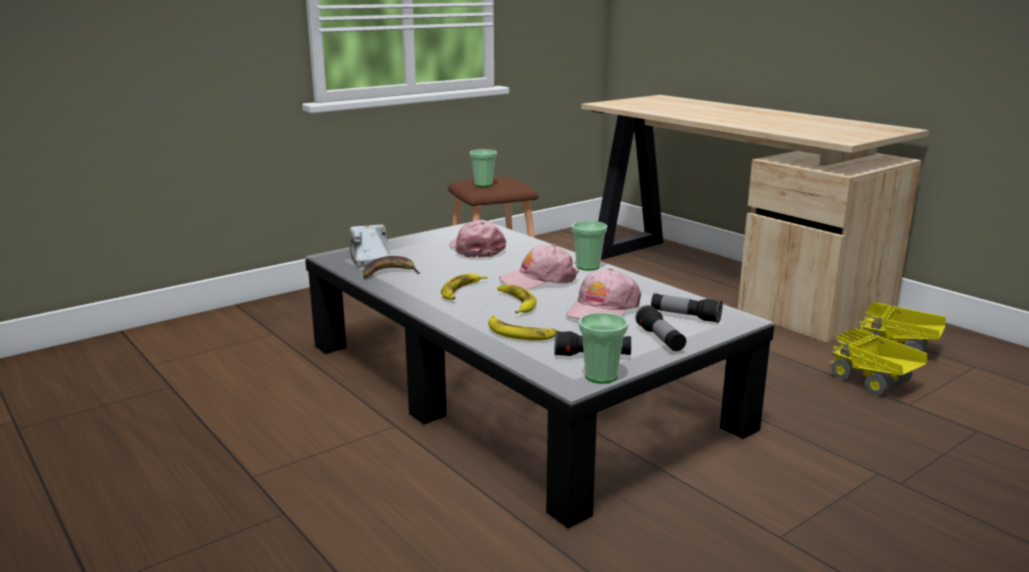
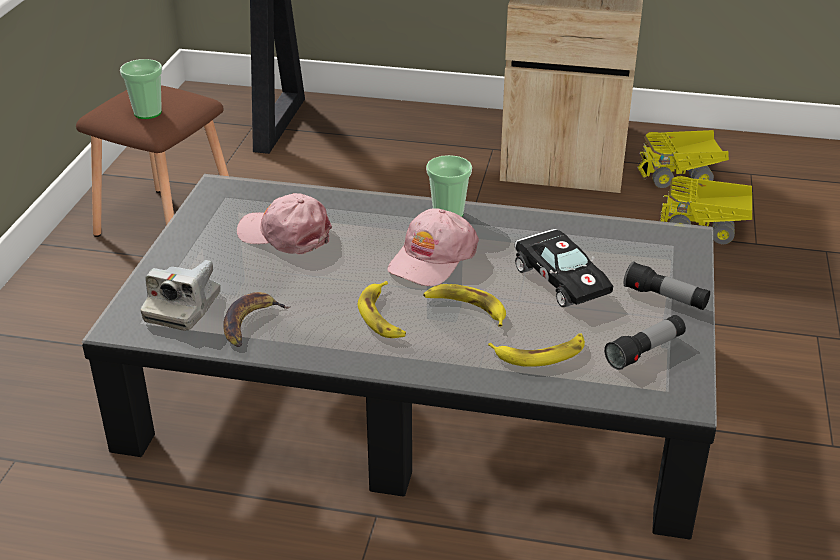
camera: 40 degrees left, 15 degrees up
(370, 259) = (183, 308): camera -> camera turned 105 degrees counterclockwise
(601, 376) = (691, 376): cup -> none
(602, 310) = (559, 279): pink cap -> black toy car
(685, 316) = (639, 254): flashlight -> none

